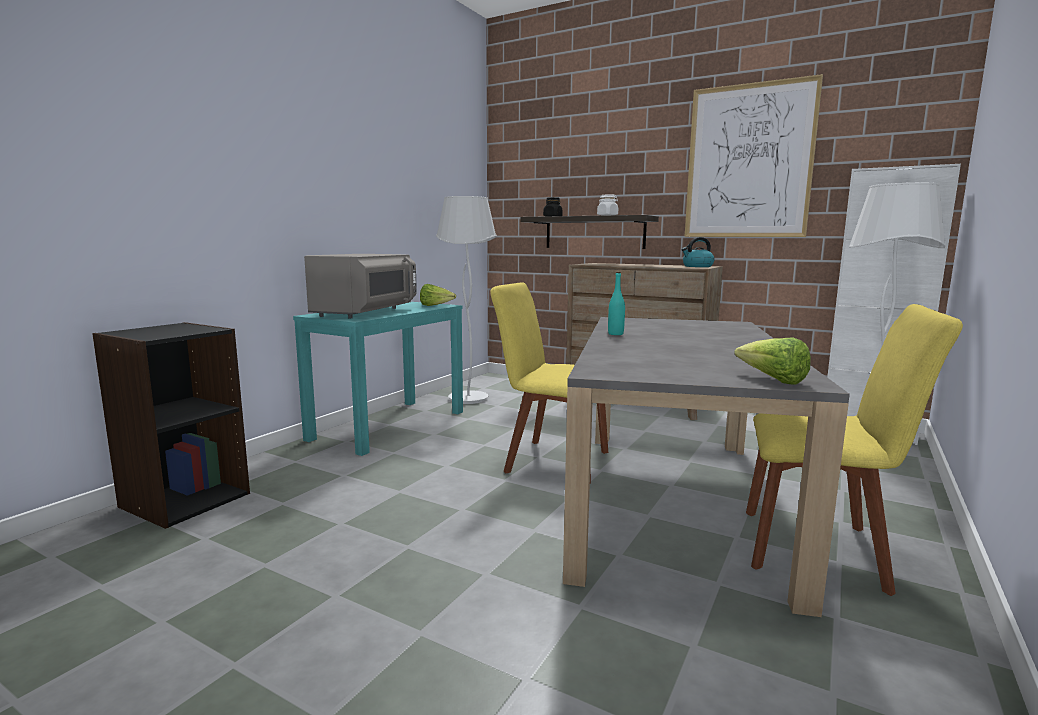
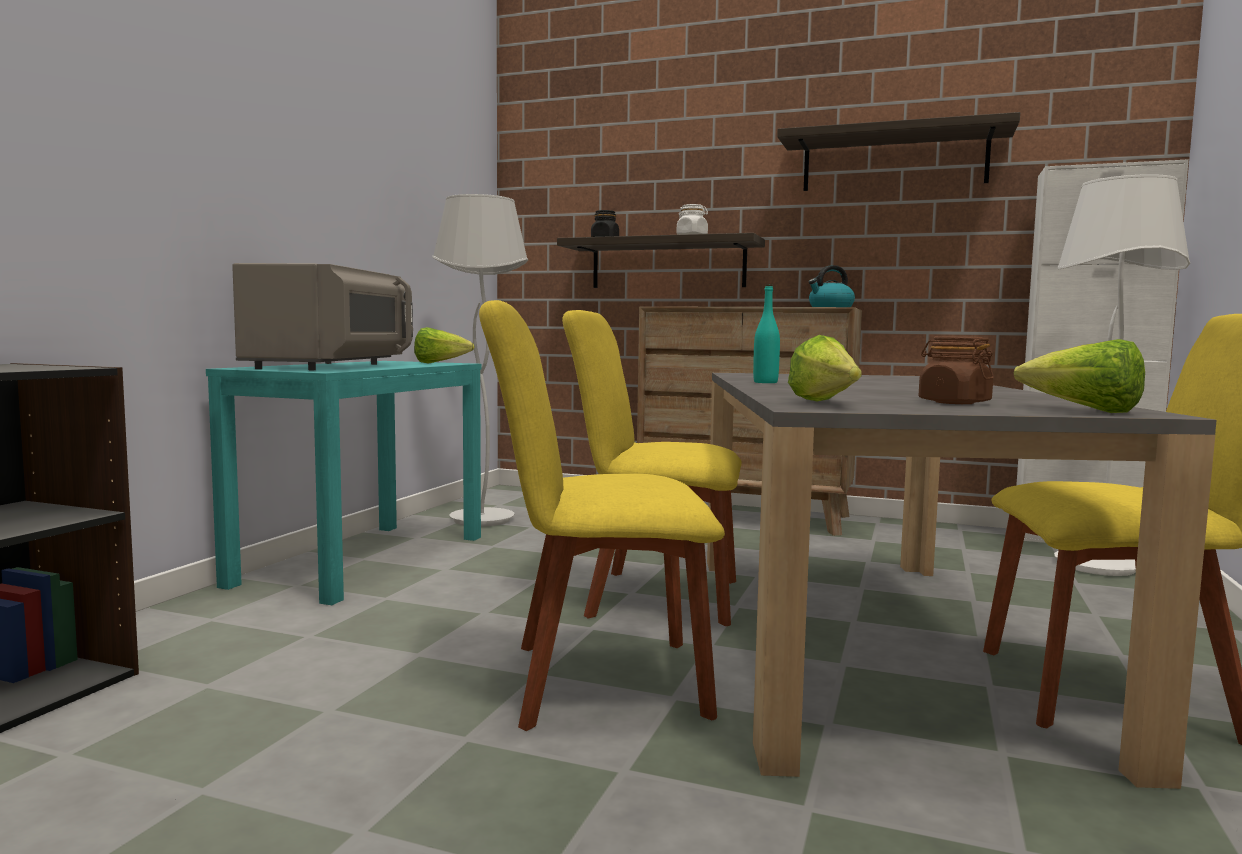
camera: 10 degrees left, 5 degrees down
(493, 516) = (596, 681): none -> yellow chair
(614, 366) = (826, 403): none -> lettuce
(701, 366) = (953, 402): none -> brown jar
(749, 162) = (894, 161): picture -> shelf

